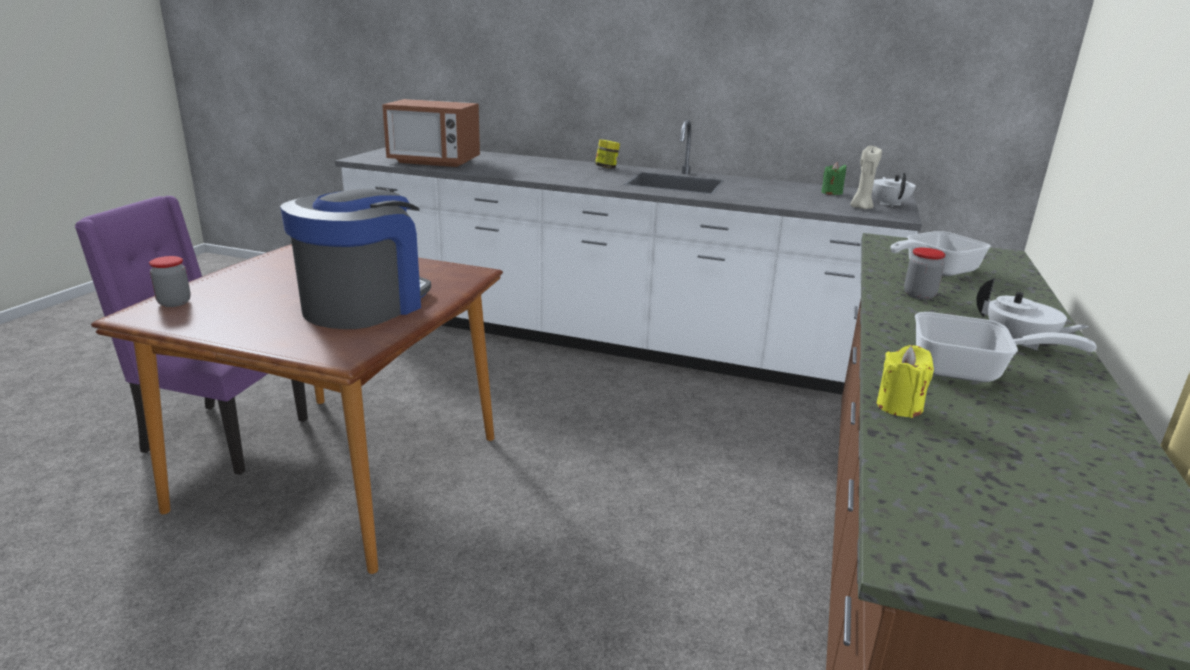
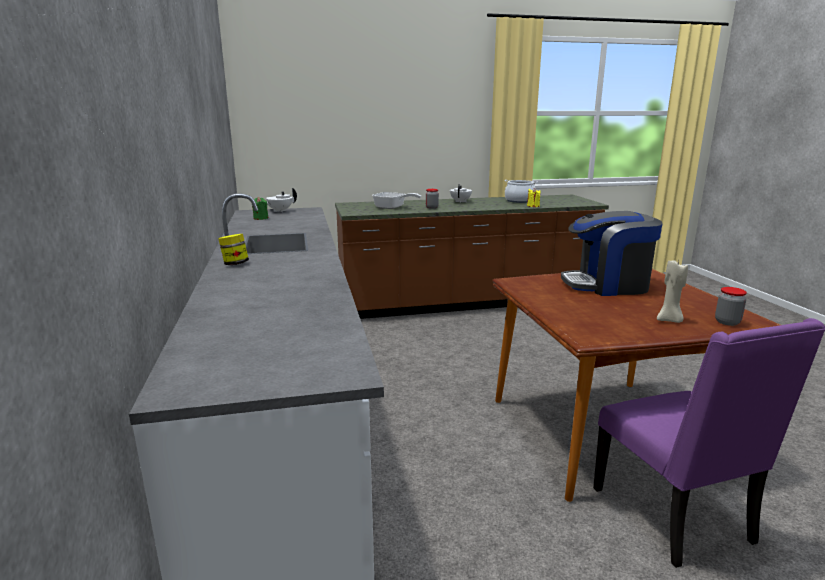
camera: 120 degrees left, 5 degrees down
(434, 162) = (301, 327): microwave -> none
(861, 207) = (298, 213): beige candle -> beige candle (669, 320)
(970, 371) = (494, 203): frying pan -> none
(1028, 428) = (519, 201): none -> cooking pot

